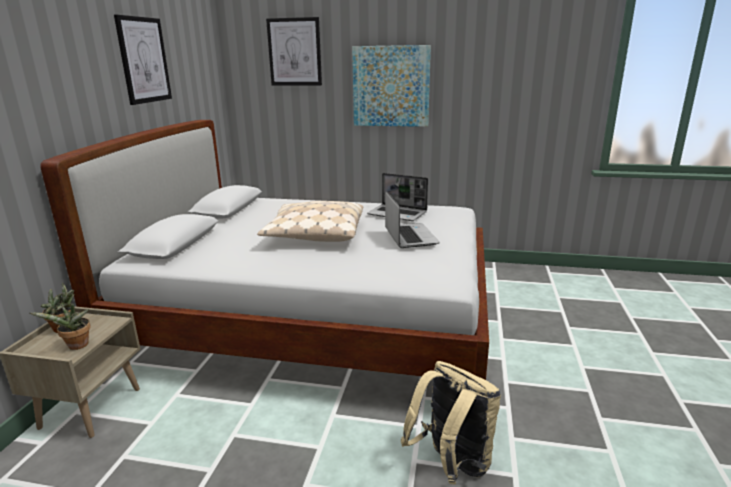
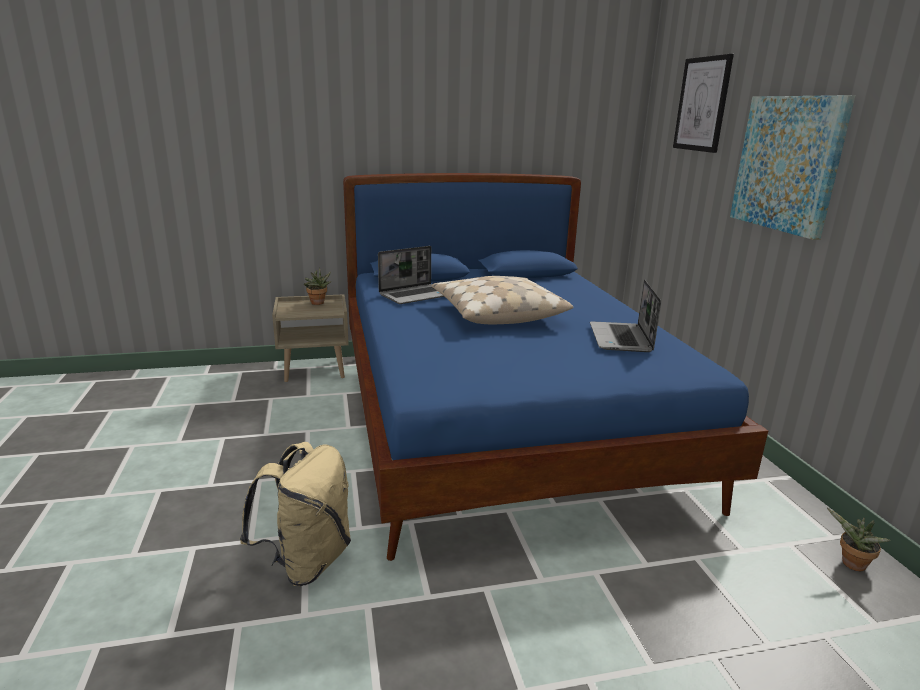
camera: 65 degrees right, 0 degrees up
(76, 347) = (296, 313): potted plant -> potted plant (851, 565)
(144, 60) = (497, 105): picture -> none
(315, 322) = (502, 421): white bed -> blue bed
(409, 236) = (539, 353): laptop -> laptop (416, 295)

